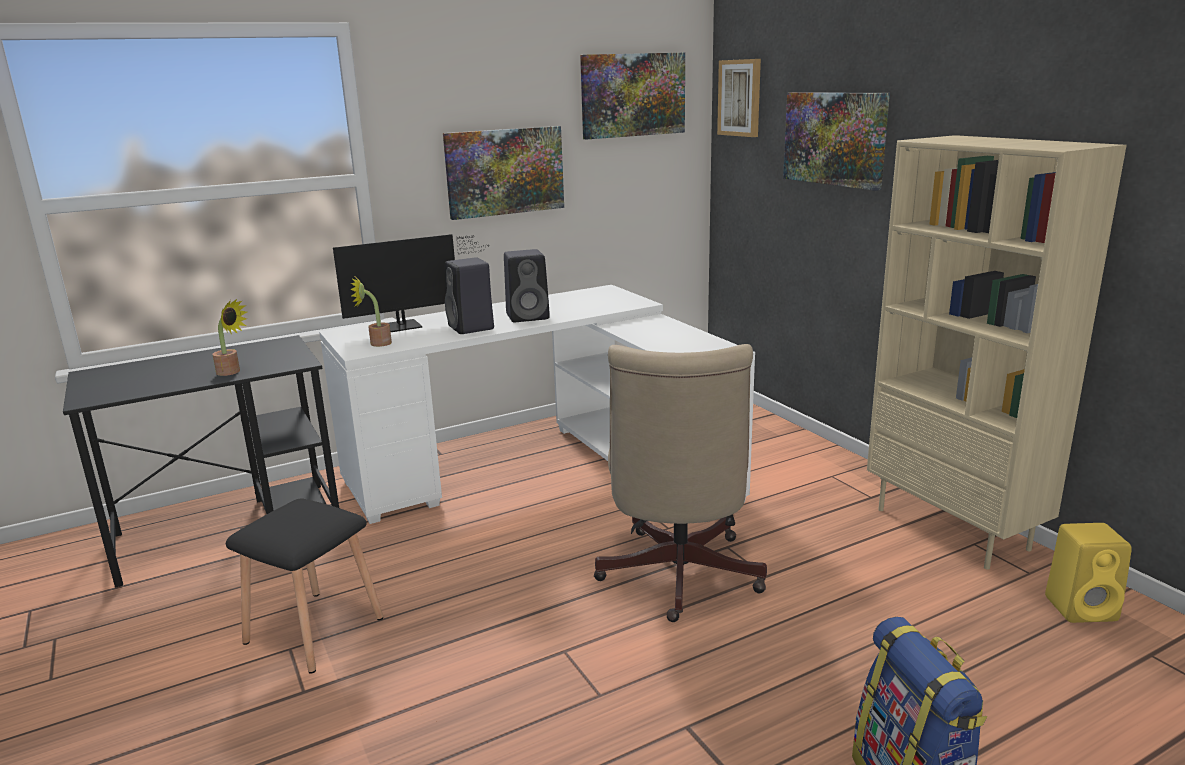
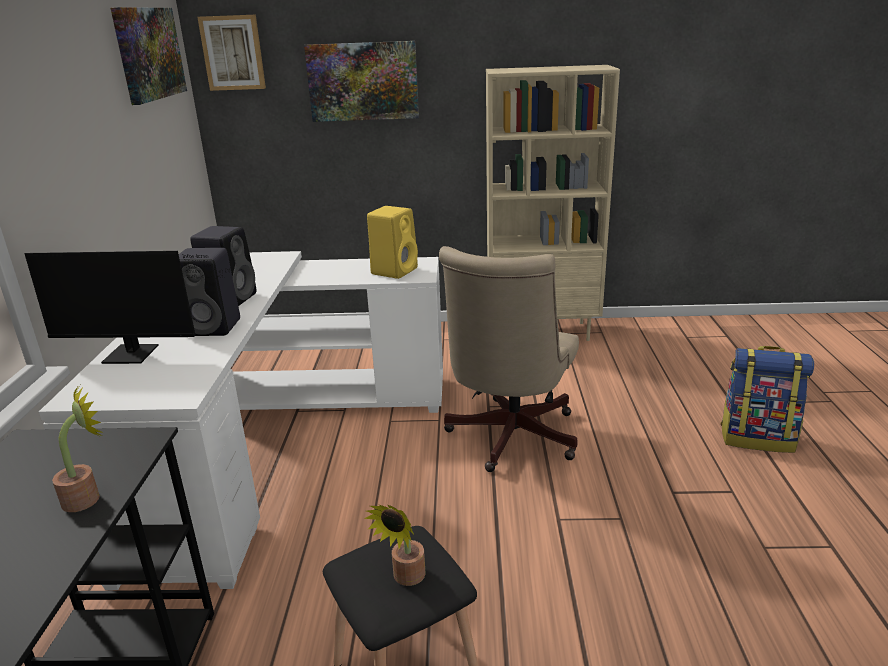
camera: 60 degrees left, 5 degrees up
(376, 343) = (168, 381): potted plant -> potted plant (406, 578)
(409, 325) = (137, 355): monitor -> monitor turned 90 degrees clockwise
(504, 171) = (91, 151): picture -> none
(677, 579) = (509, 439): beige office chair -> beige office chair turned 75 degrees clockwise
(1082, 608) = (641, 334): yellow speaker -> yellow speaker (395, 270)

